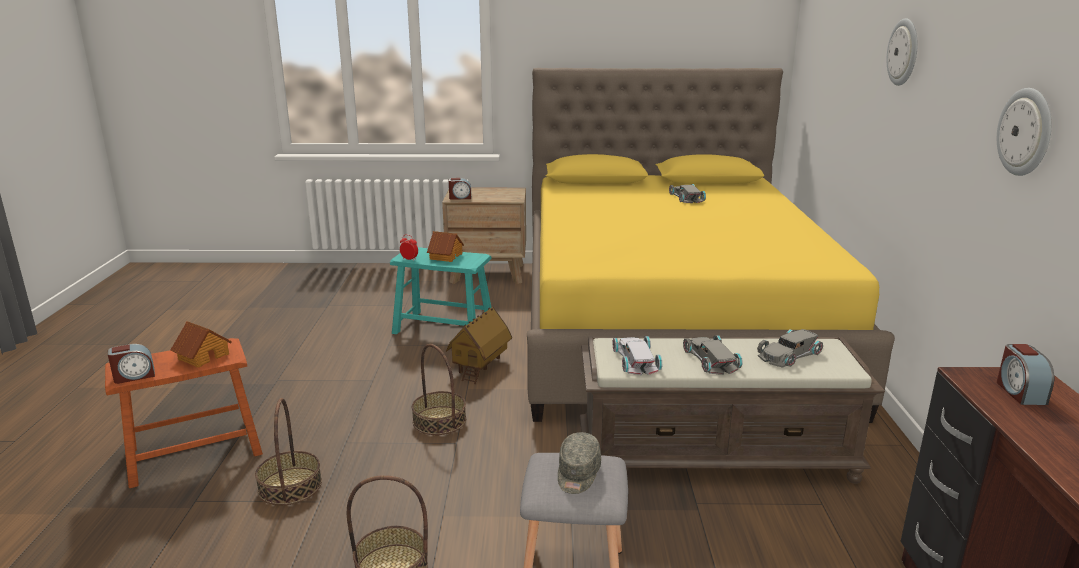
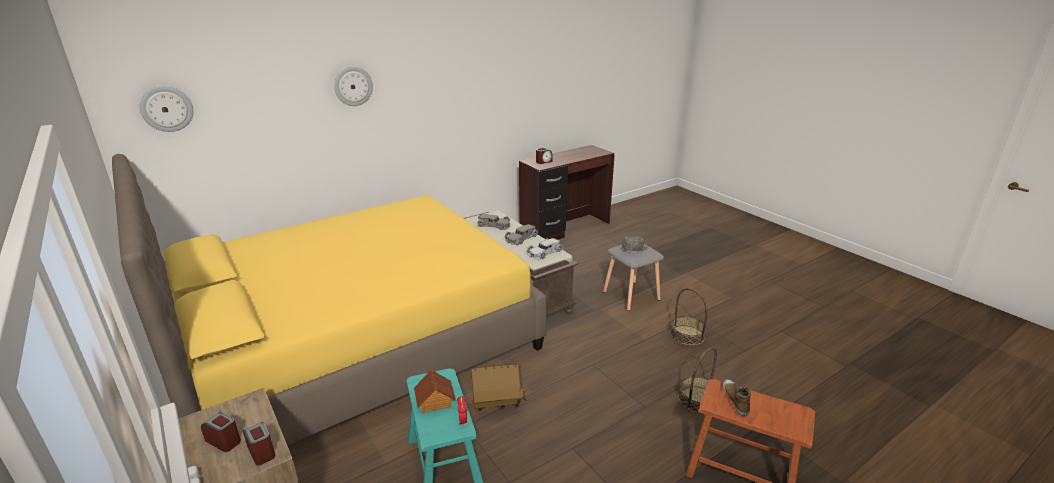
camera: 125 degrees left, 5 degrees up
(134, 376) = (792, 408): alarm clock -> alarm clock (224, 441)
(203, 356) = (735, 400): toy house -> shoe
(439, 420) = (580, 383): basket -> none
(687, 197) = (284, 264): grey toy car -> none
(1026, 132) = (472, 94): wall clock -> wall clock (167, 108)

